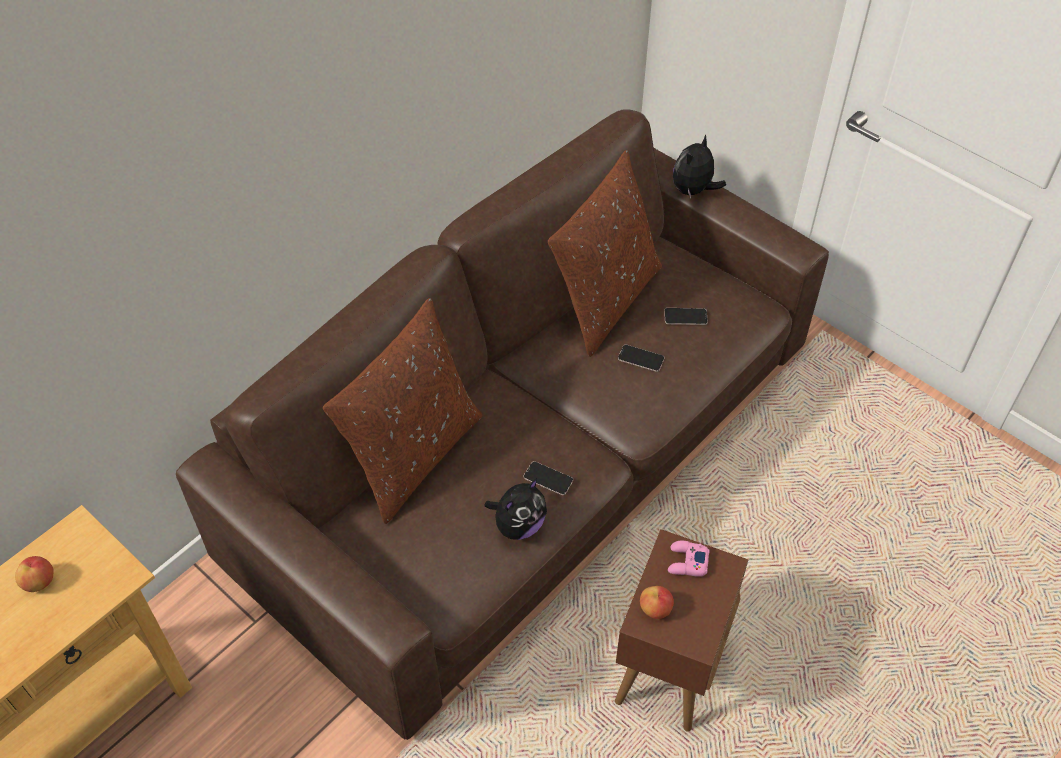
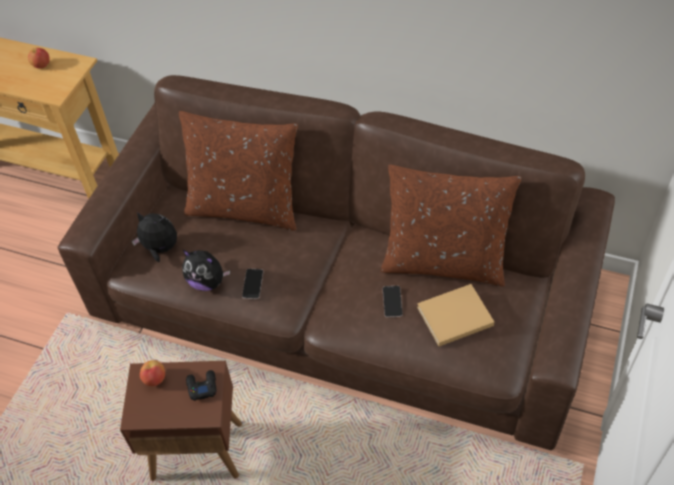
camera: 70 degrees right, 0 degrees up
(685, 317) = (453, 317): phone -> beige book
(687, 562) = (202, 386): pink game controller -> black game controller
(693, 190) = (573, 265): plush toy -> plush toy (160, 249)

